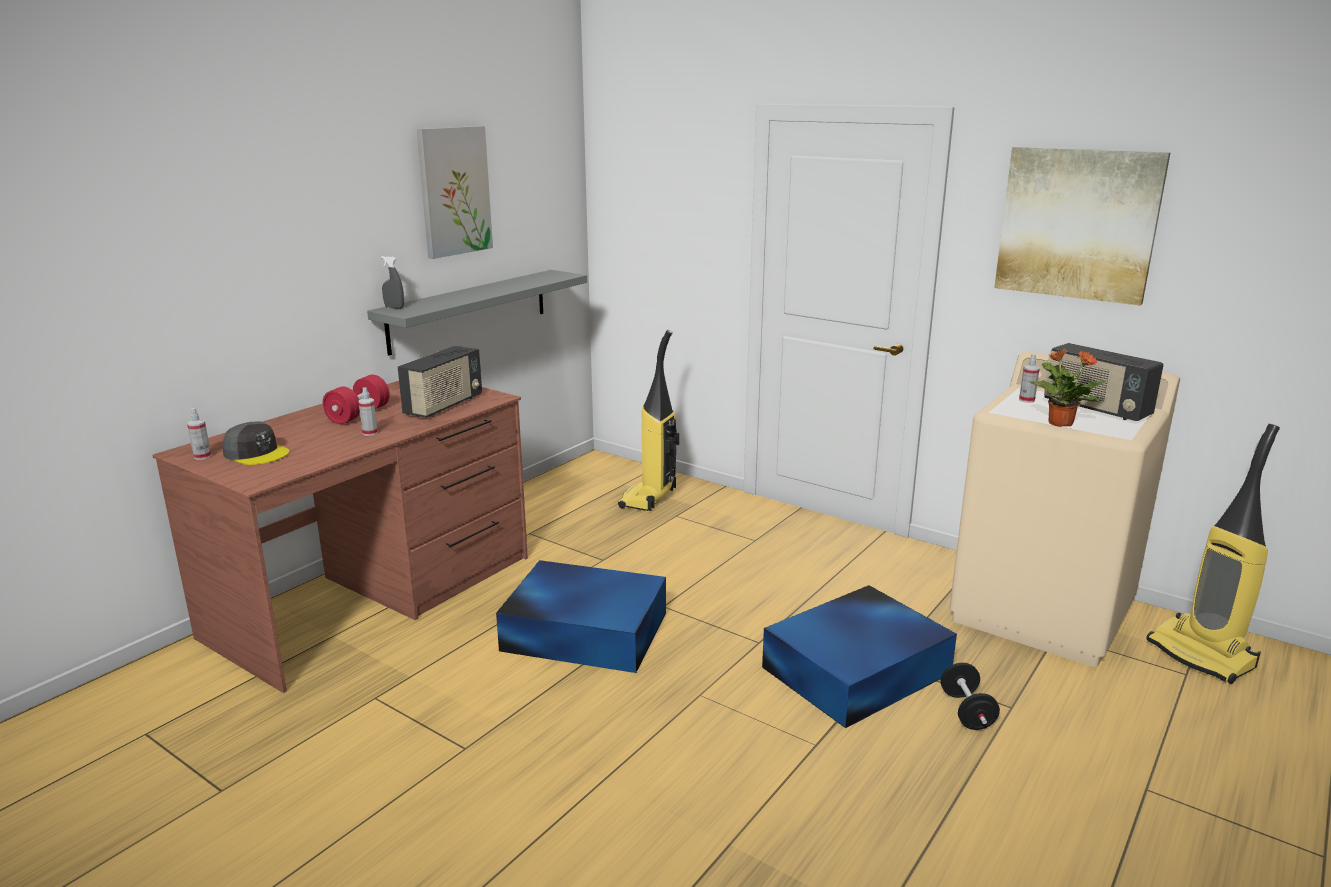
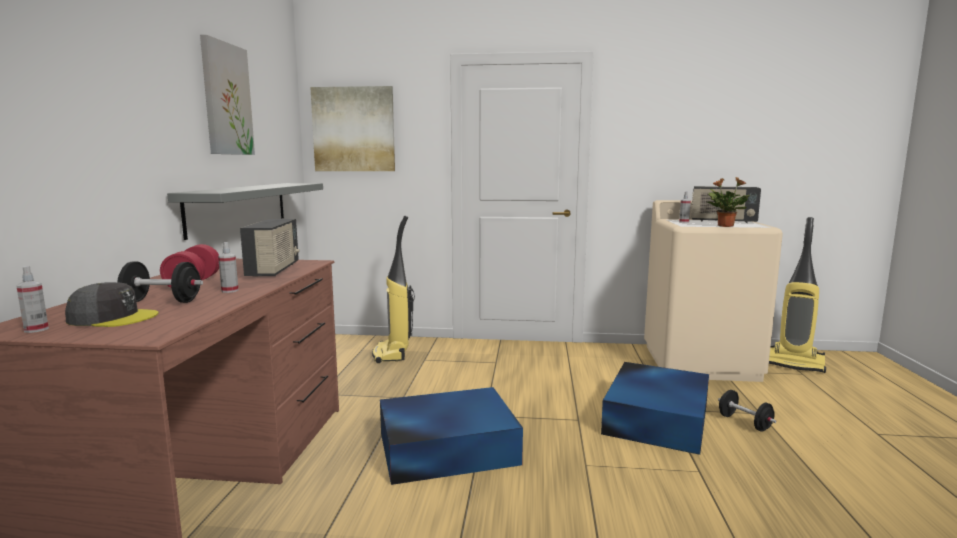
camera: 30 degrees left, 10 degrees down
(308, 438) = (162, 301): none -> black dumbbell
(394, 307) = (193, 191): grey spray bottle -> none
(1077, 224) = (676, 119): picture -> picture (354, 129)

